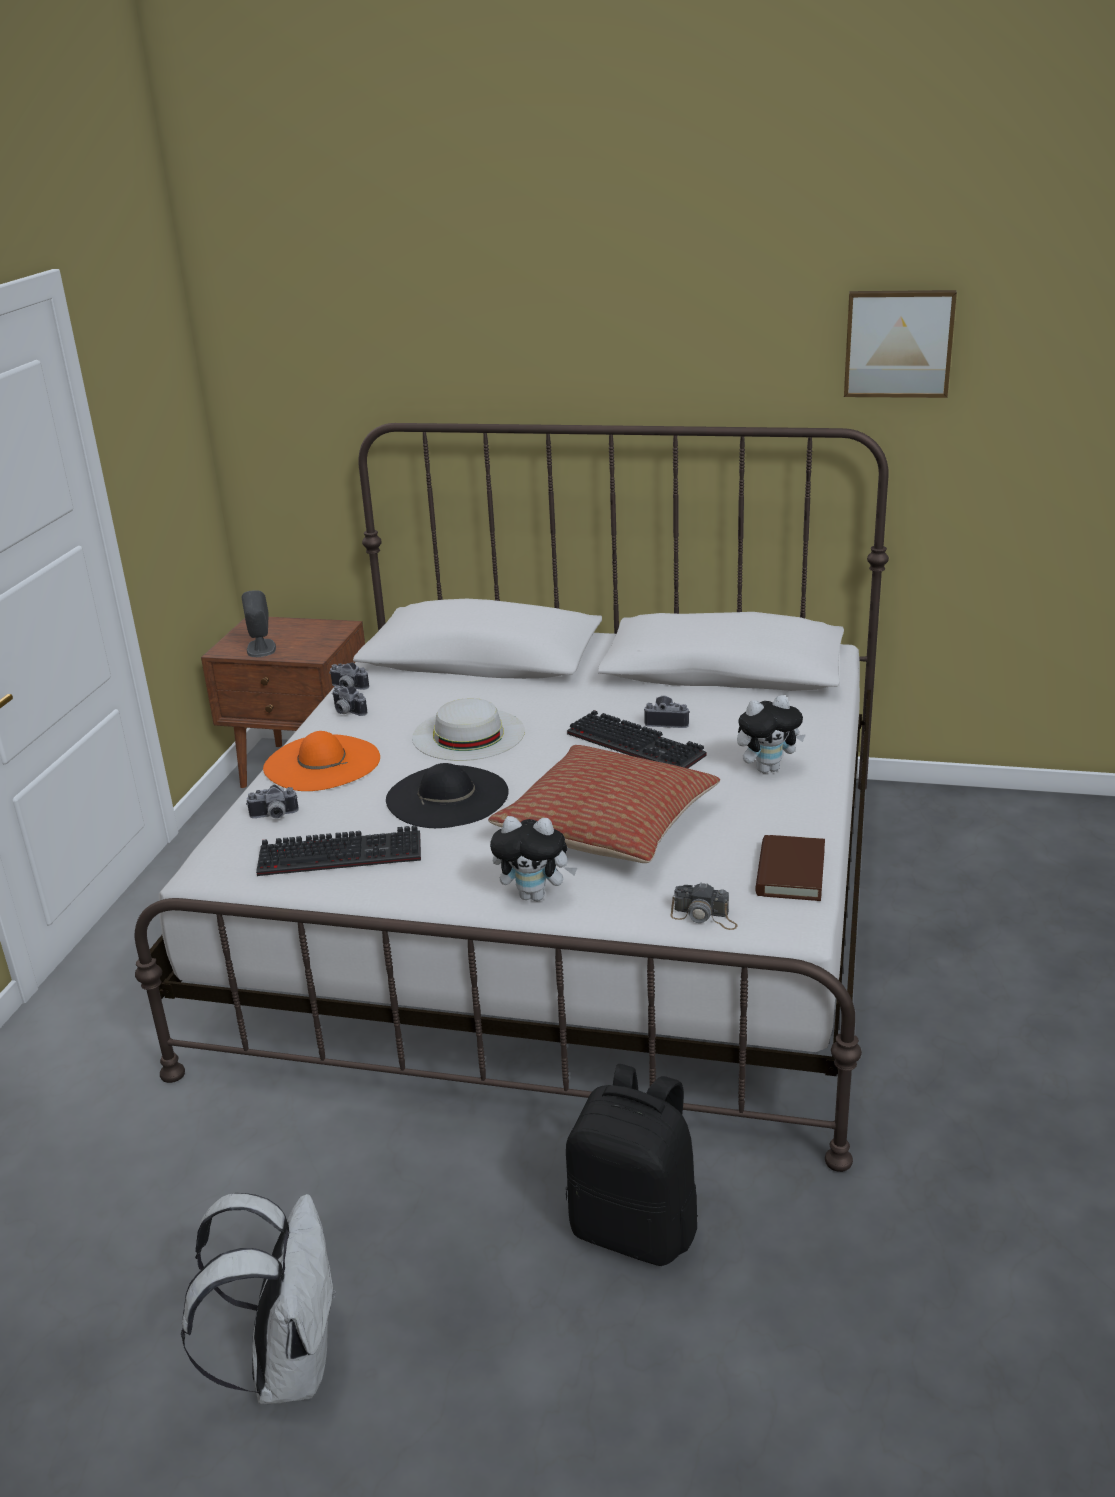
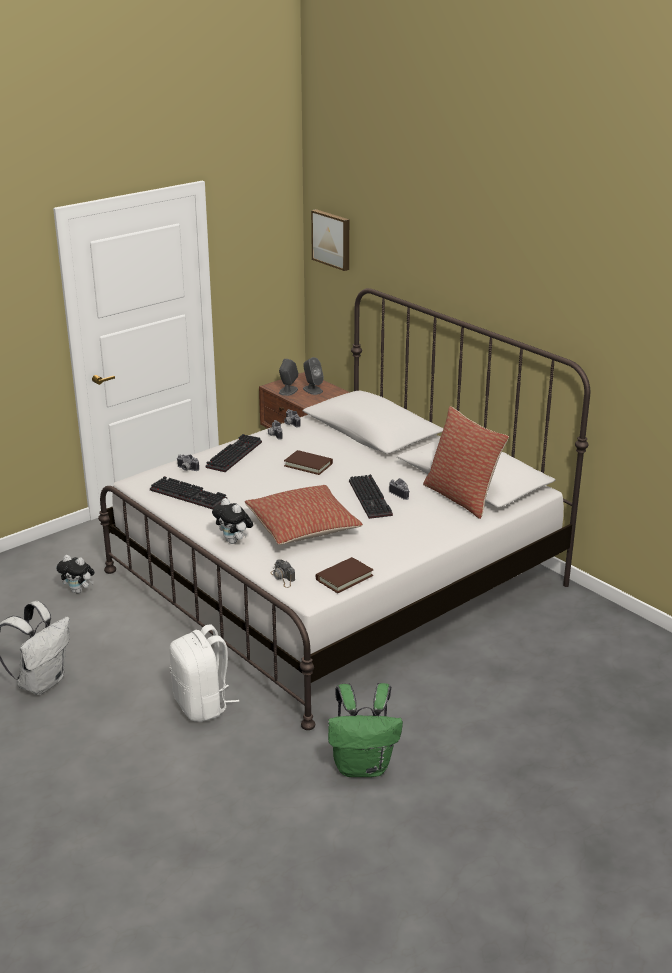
camera: 35 degrees right, 0 degrees up
(298, 635) = (312, 390): none -> grey speaker
(322, 763) = (233, 454): orange hat -> keyboard
(447, 796) = (260, 488): black hat -> none
(468, 734) = (308, 465): white hat -> brown book
(636, 1227) = (202, 705): black backpack -> white backpack
(753, 695) = (462, 497): none -> pillow
(767, 768) = (410, 532): plush toy -> plush toy (78, 591)
(898, 343) = (606, 318): picture -> picture (332, 239)
(996, 1179) = (363, 766): none -> green backpack

